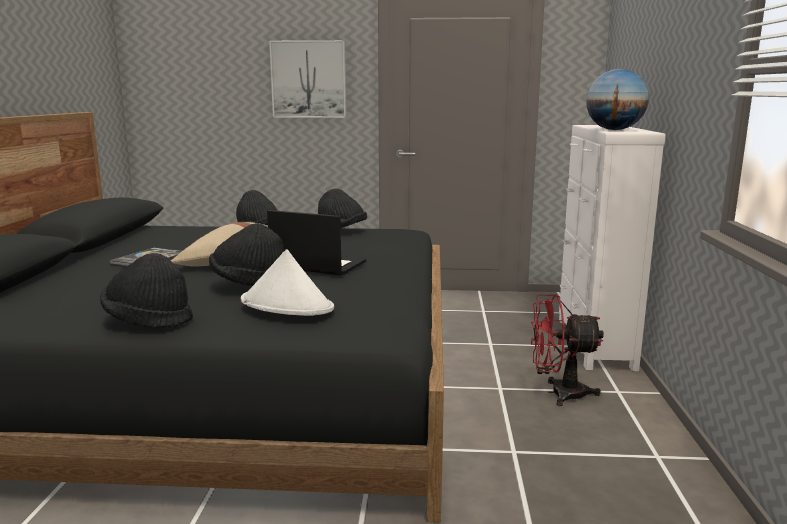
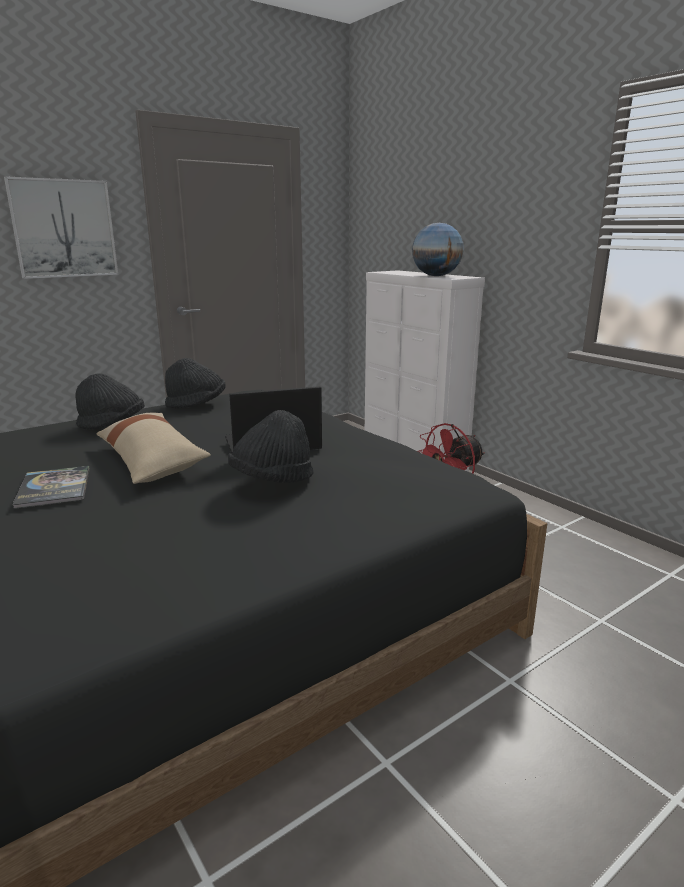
camera: 40 degrees left, 5 degrees up
(148, 320) = (261, 554): black hat -> none
(287, 305) = (368, 490): white hat -> none

